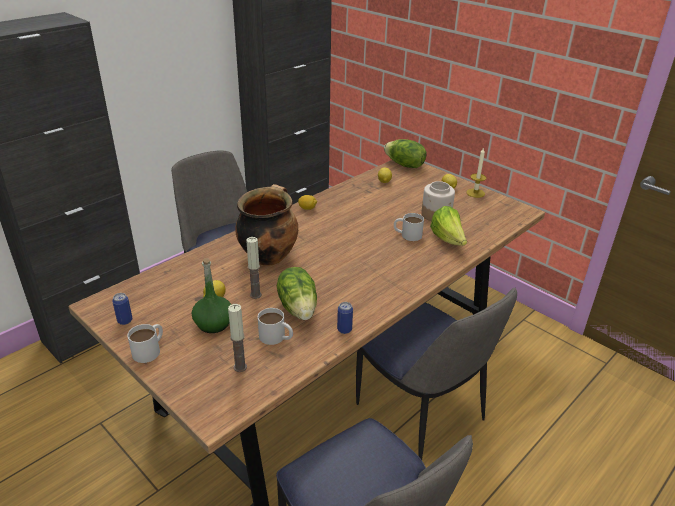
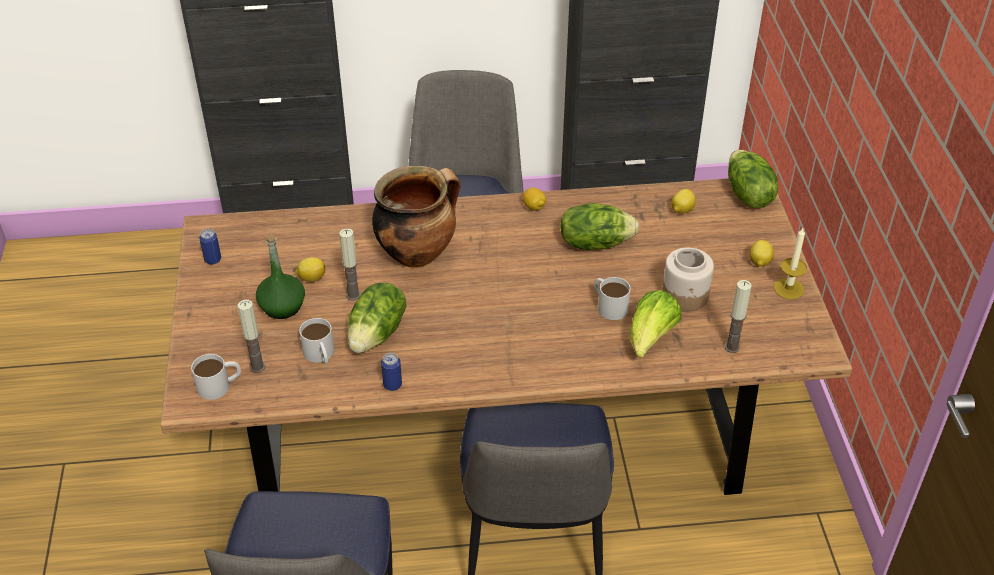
camera: 40 degrees right, 10 degrees up
(150, 349) = (204, 303): white mug -> white mug (220, 385)
(361, 211) = (595, 242): none -> lettuce
(487, 226) = (732, 347): none -> candle

